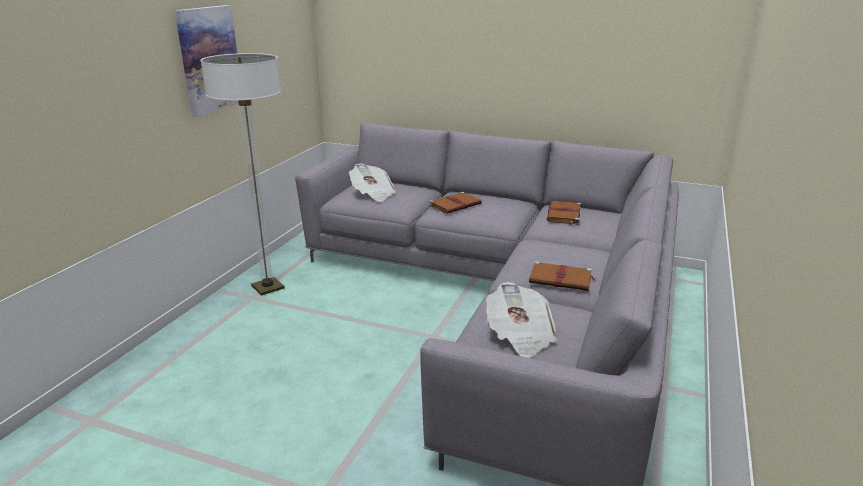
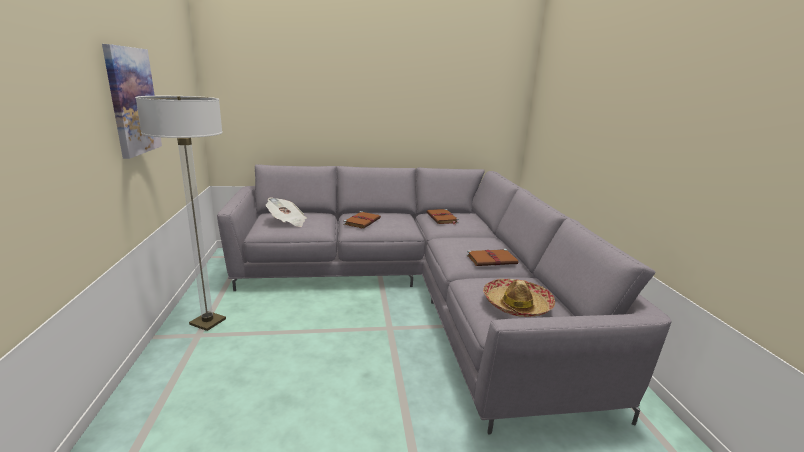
camera: 30 degrees left, 5 degrees down
(519, 336) = (516, 305): newspaper -> hat

